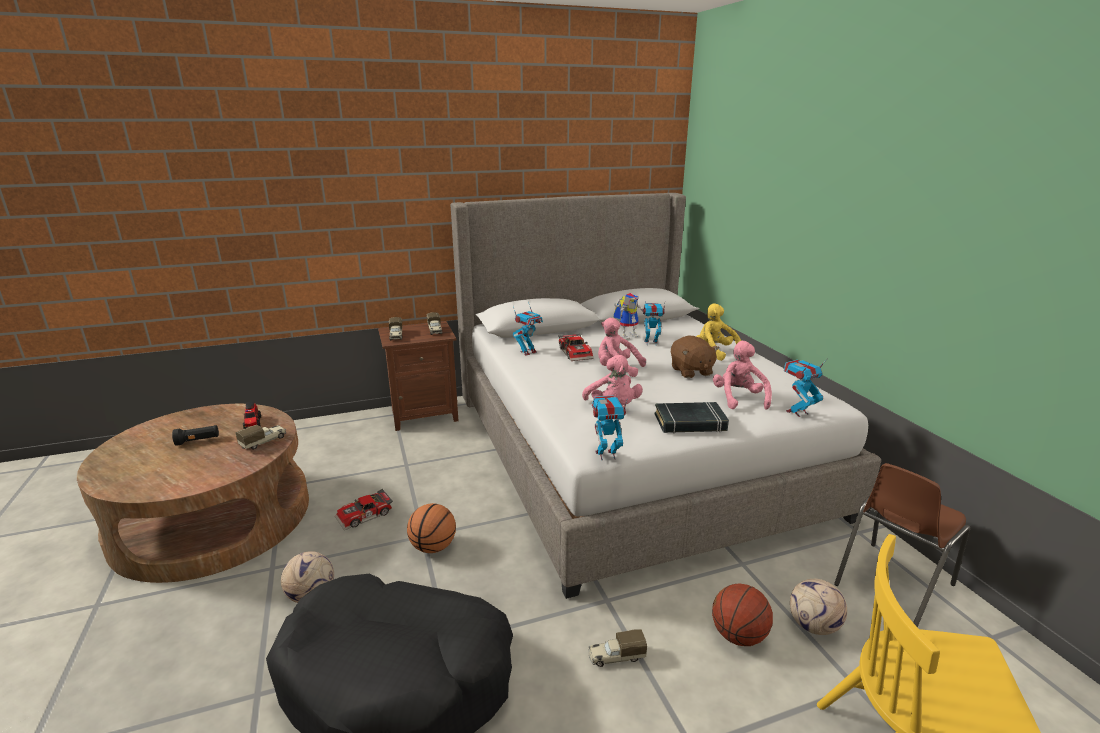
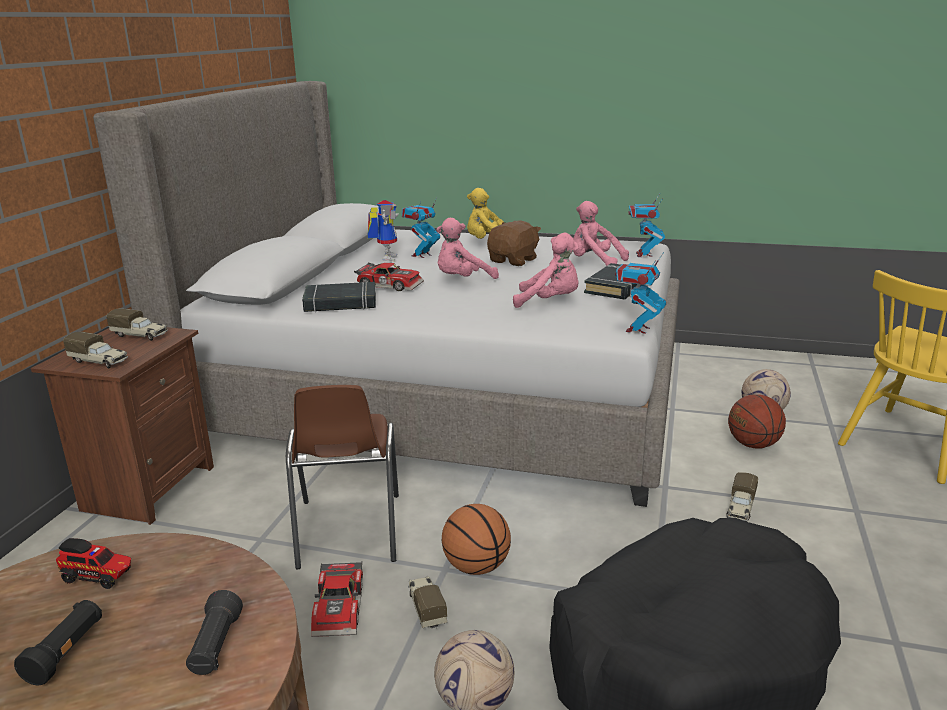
camera: 55 degrees left, 0 degrees up
(209, 470) = (215, 647): none -> black flashlight
(264, 441) = (195, 572): toy truck -> toy truck (426, 608)
(528, 352) = (340, 303): toy robot -> black book
(691, 371) = (514, 260): brown plush toy -> brown plush toy turned 75 degrees counterclockwise
(891, 584) = (742, 369): brown chair -> brown chair (348, 531)

